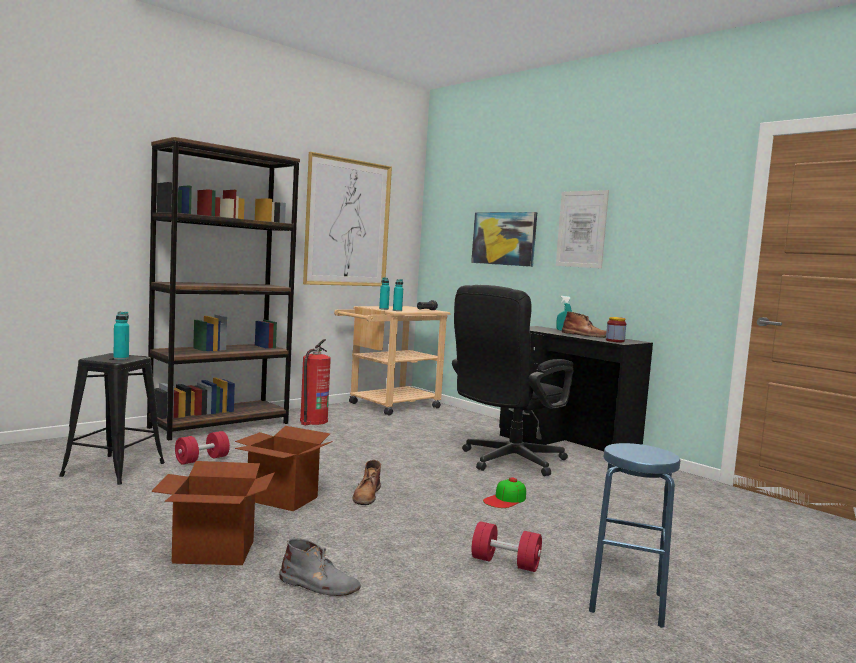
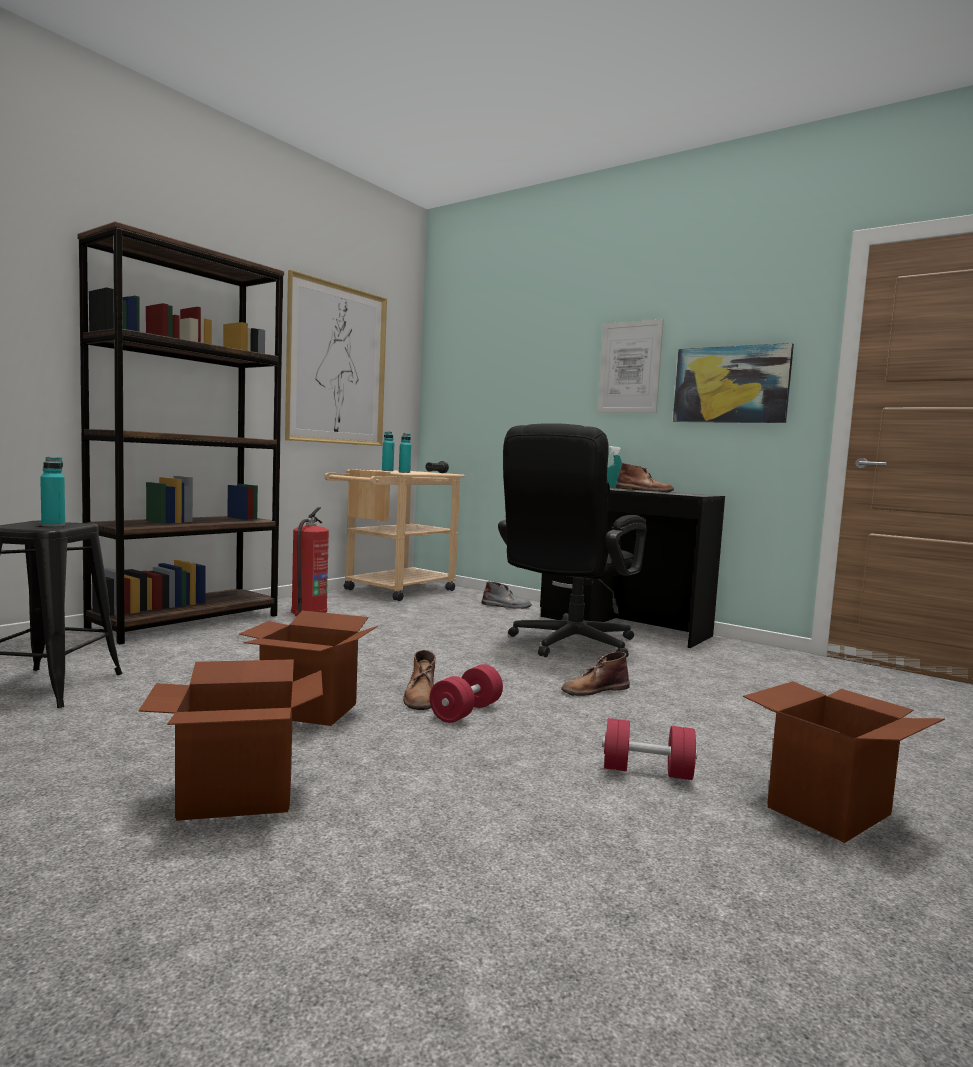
camera: 10 degrees left, 0 degrees up
(202, 460) = (176, 666): red dumbbell -> red dumbbell (466, 712)
(319, 585) = (416, 831): grey boot -> grey boot (506, 606)
(504, 238) = (529, 384): picture -> picture (731, 385)
(505, 499) = (594, 689): cap -> brown boot
(615, 341) = (686, 494): jar -> none
(627, 603) = (829, 810): blue stool -> cardboard box

